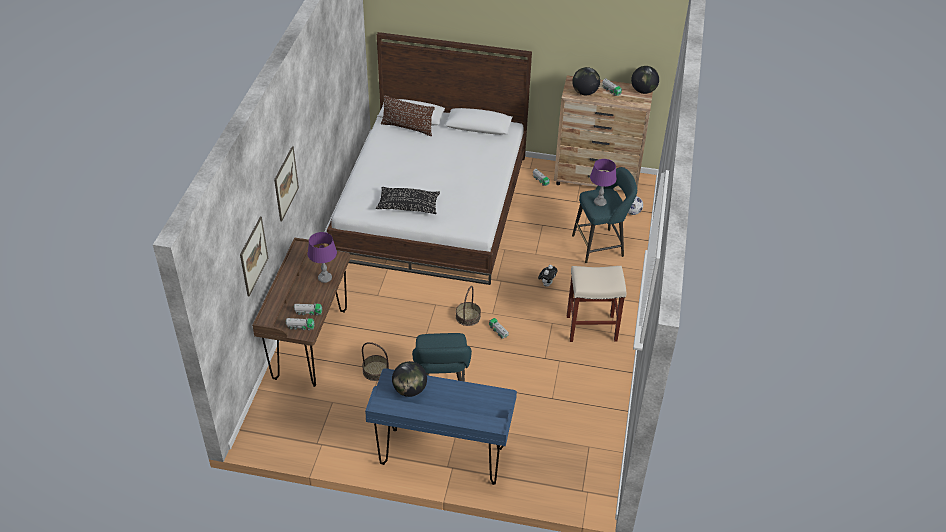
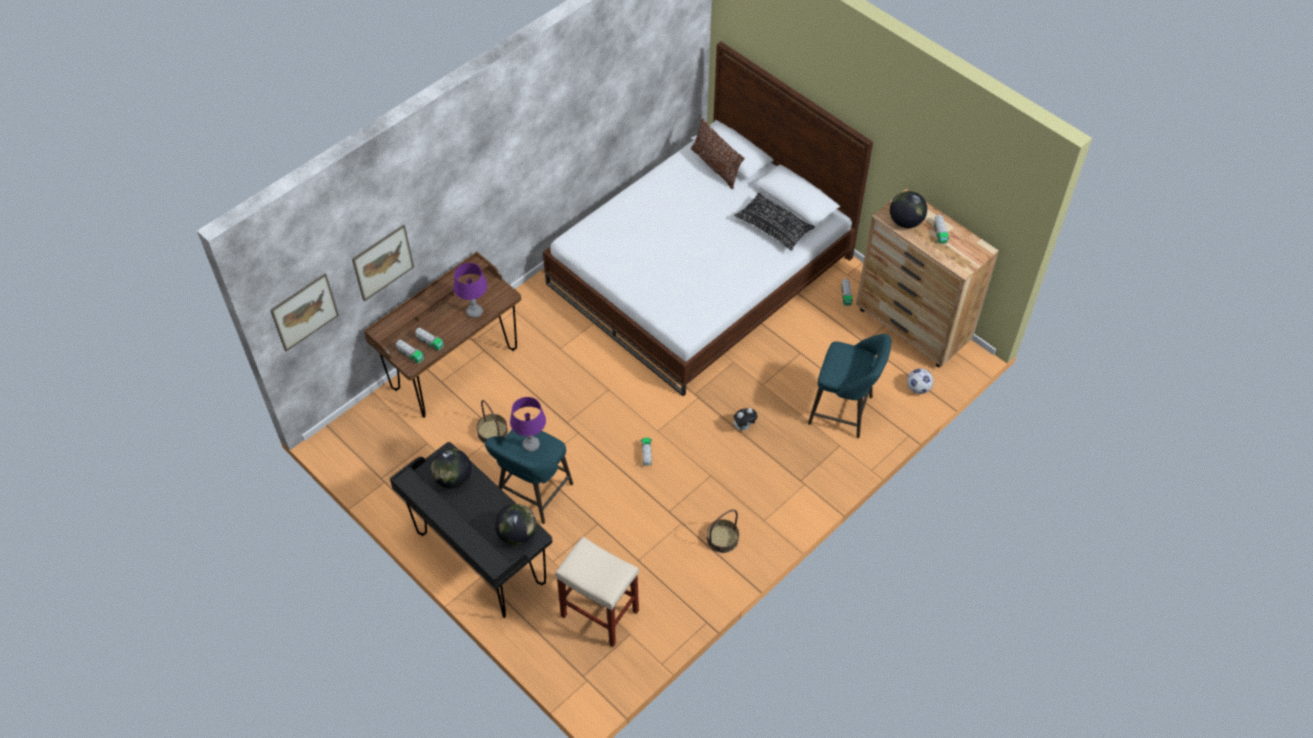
camera: 35 degrees right, 10 degrees up
(286, 183) = (471, 194): picture -> picture (304, 312)
(408, 206) = (636, 266): black pillow -> black pillow (774, 227)
(442, 457) = (480, 560): blue desk -> black desk
(468, 317) = (629, 421): basket -> basket (722, 539)
(590, 328) = (746, 504): beige stool -> beige stool (598, 613)
(599, 202) = (841, 365): purple table lamp -> purple table lamp (531, 445)
(643, 91) = (979, 251): globe -> globe (517, 534)

